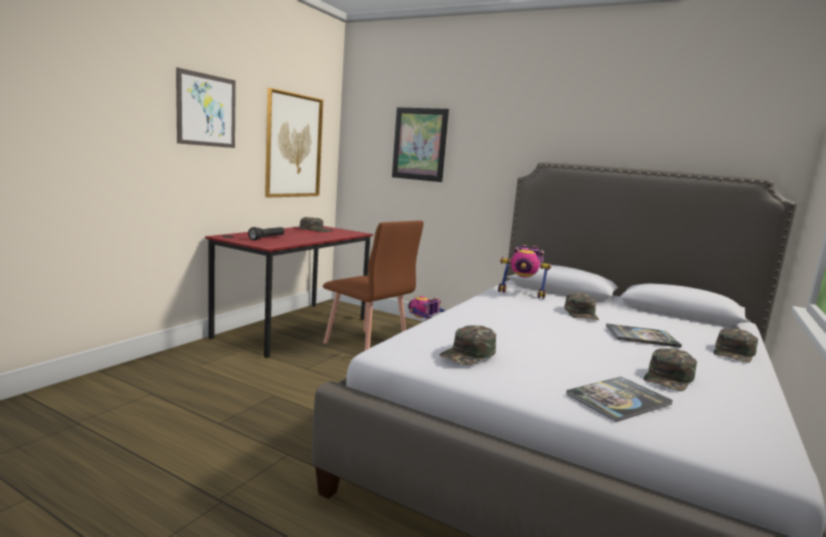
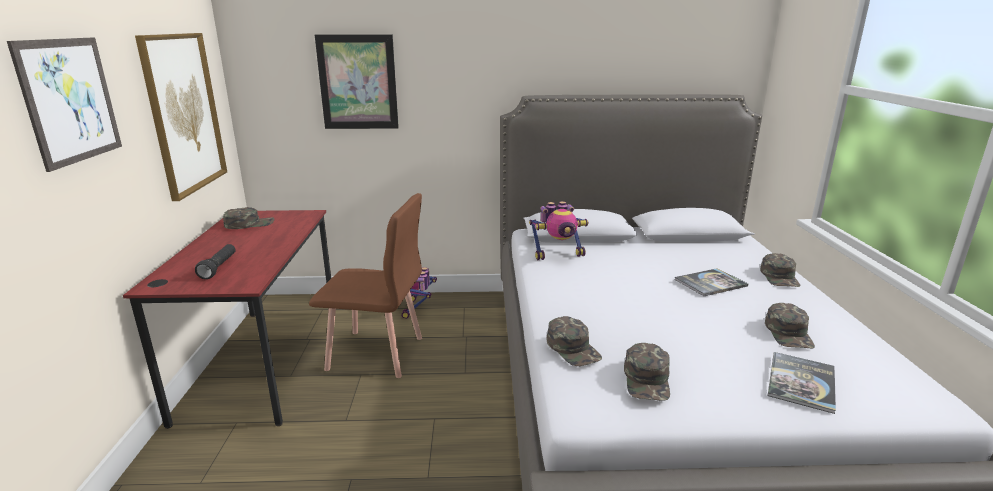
camera: 30 degrees left, 10 degrees up
(581, 313) = (636, 267): green cap -> green cap (573, 348)

